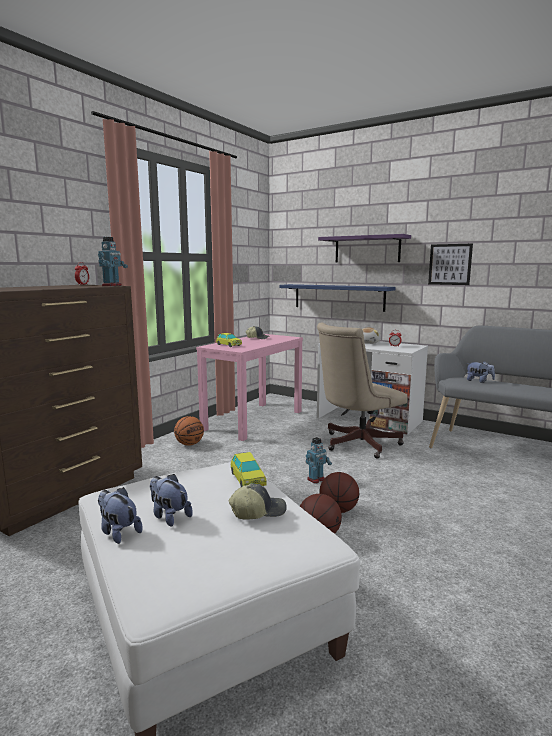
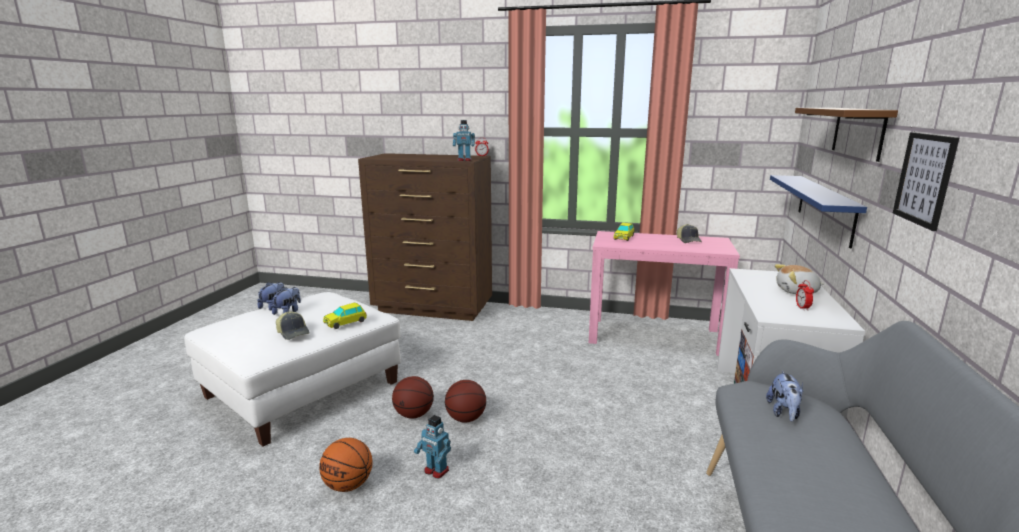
camera: 70 degrees right, 5 degrees up
(189, 444) = (555, 323): basketball -> basketball (348, 485)
(316, 479) = (526, 397): toy robot -> toy robot (436, 471)
(356, 444) = (653, 409): beige office chair -> none
(367, 249) = (858, 132): purple shelf -> brown shelf

